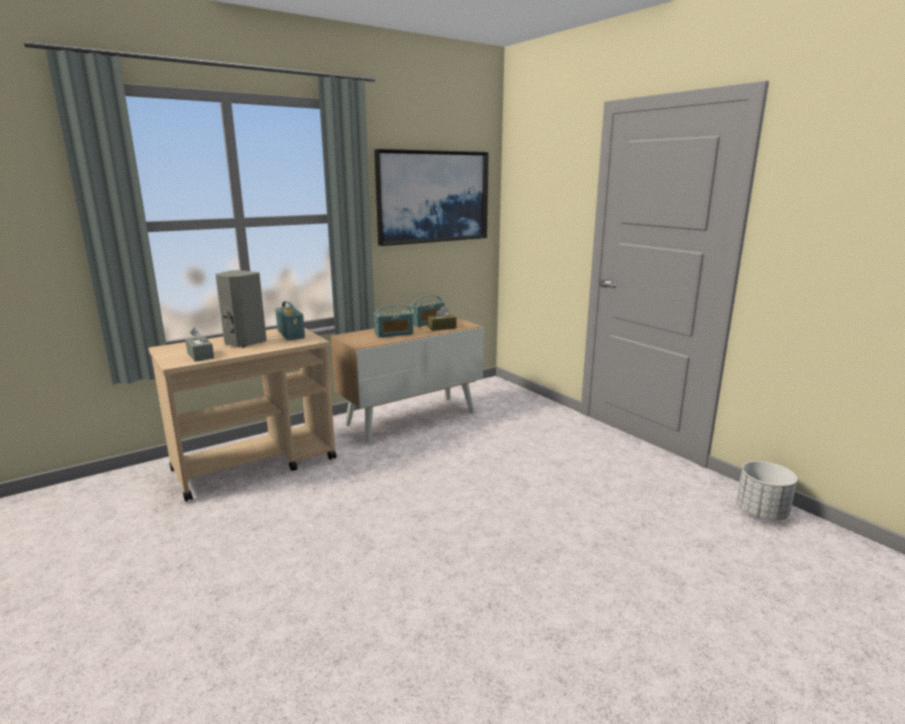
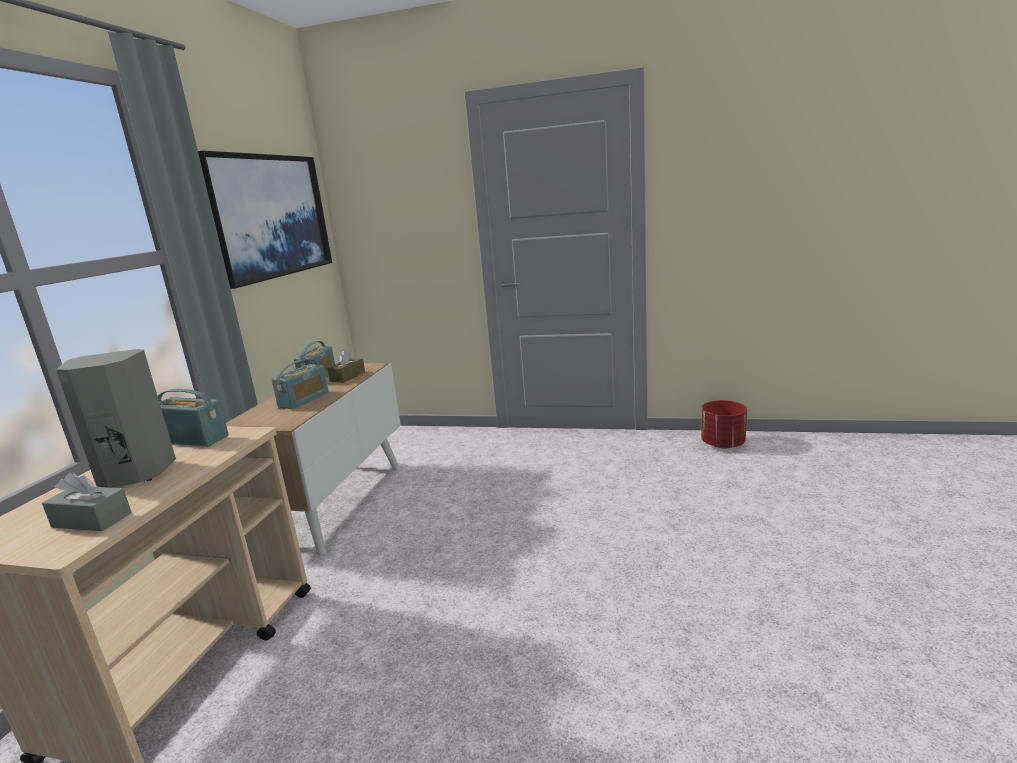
camera: 40 degrees left, 0 degrees up
(761, 513) = (722, 444): white planter -> red planter

